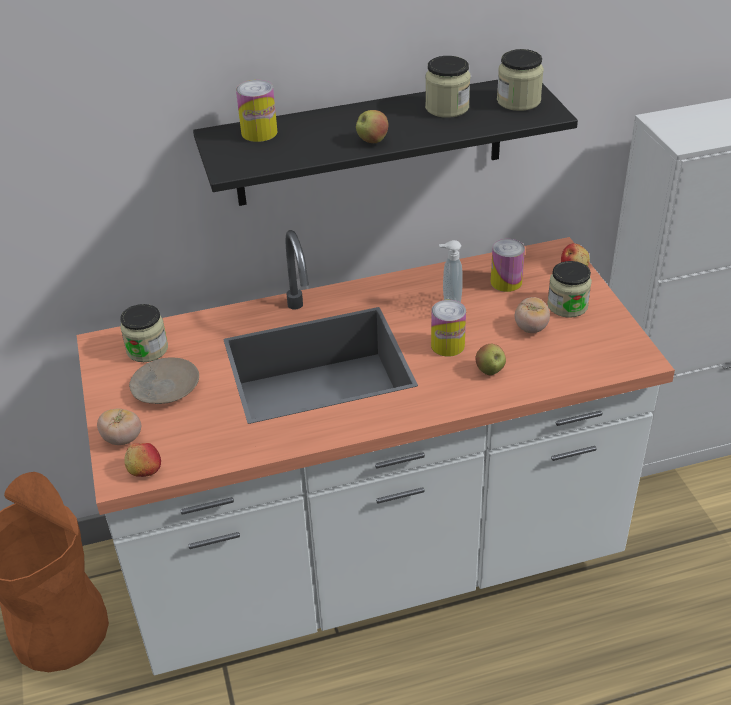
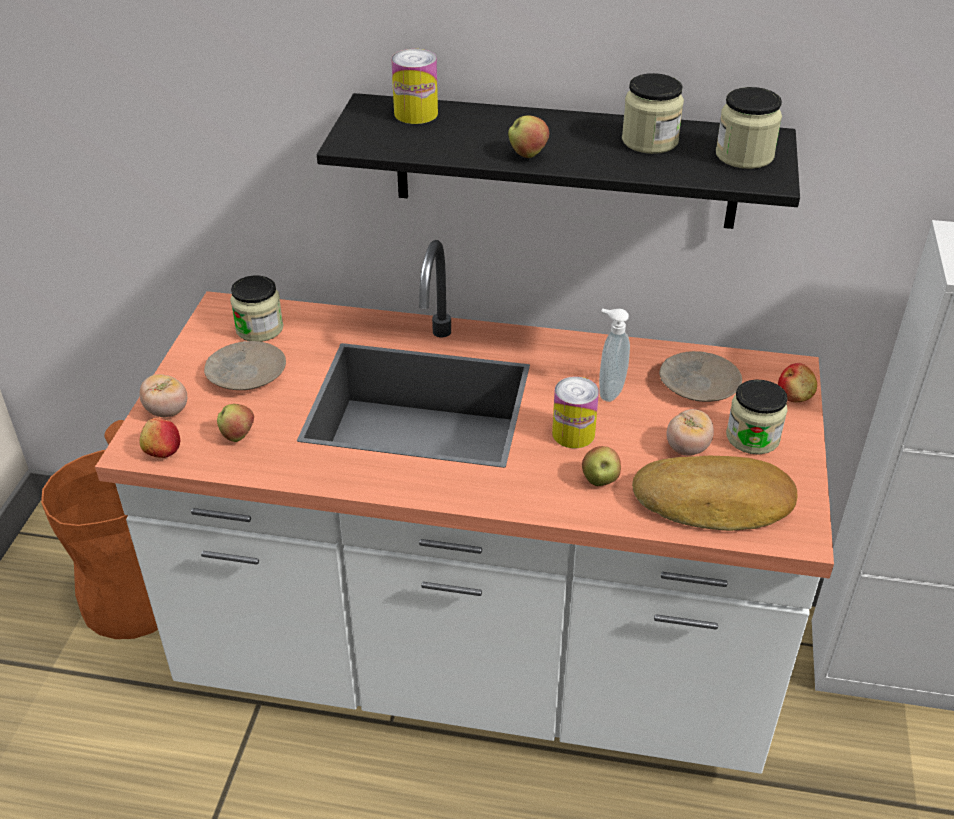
camera: 25 degrees right, 0 degrees up
(198, 437) = (238, 436): none -> apple
(506, 282) = (698, 385): can -> beige plate
(575, 358) = (714, 503): none -> bread

